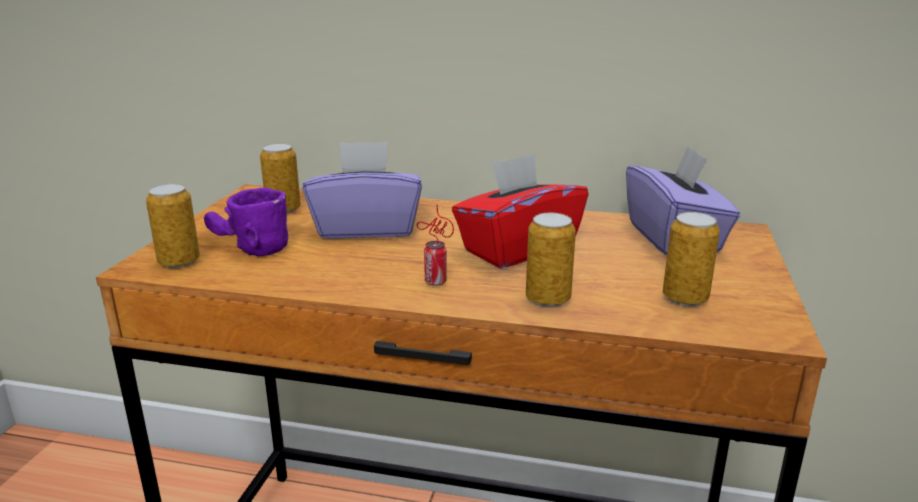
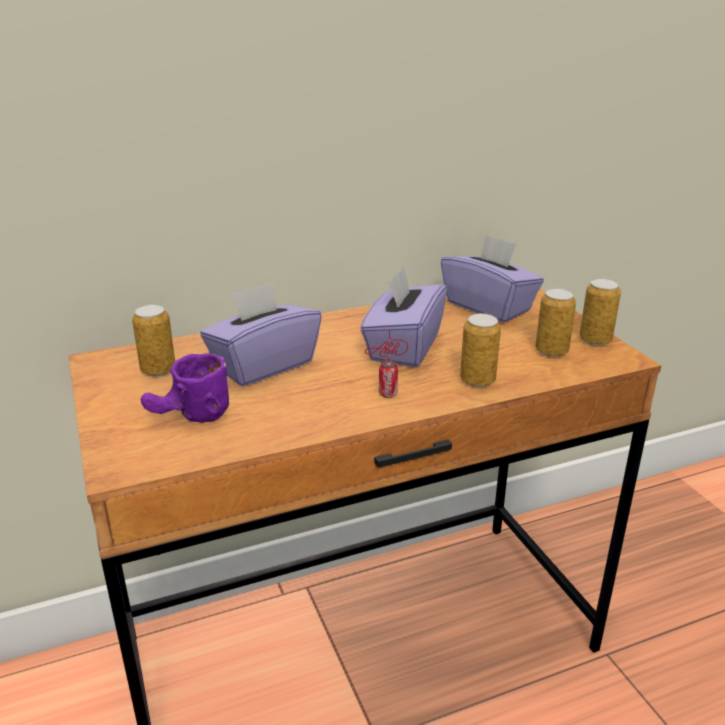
camera: 35 degrees left, 5 degrees up
(179, 262) = (147, 451): can -> can (595, 340)
(517, 249) = (403, 347): red tissue box -> purple tissue box

